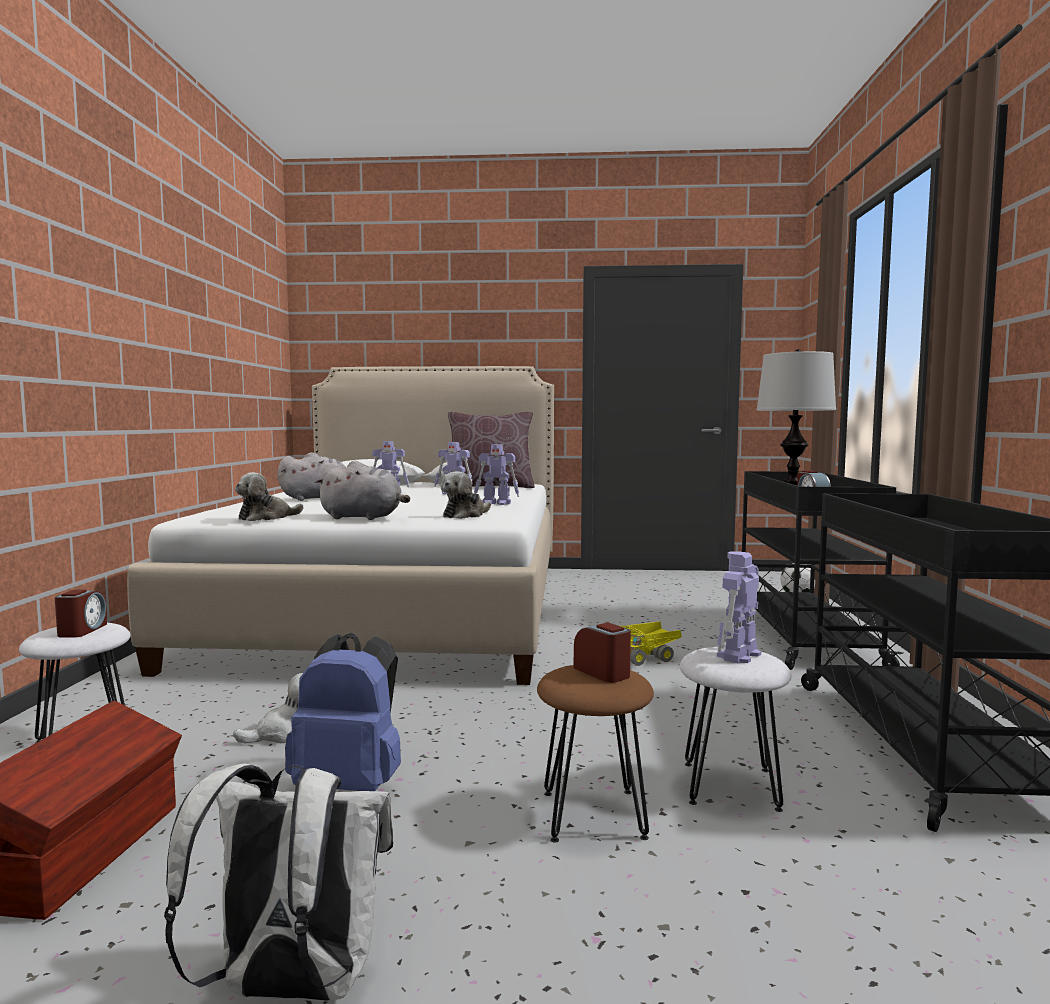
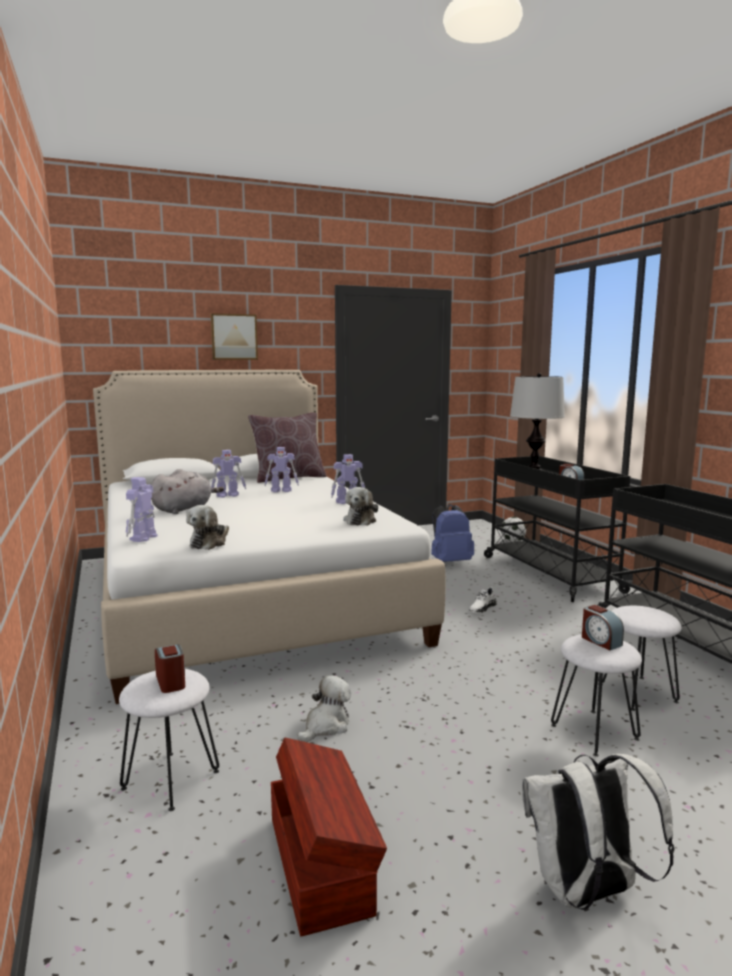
camera: 25 degrees left, 5 degrees up
(351, 784) = (429, 753): blue backpack -> blue backpack (450, 562)
(364, 518) = (291, 533): grey plush toy -> none
(461, 330) = (234, 337): none -> picture
(592, 814) = (593, 732): brown stool -> white stool
(603, 672) = (600, 641): alarm clock -> alarm clock turned 150 degrees counterclockwise
(646, 658) = (482, 608): toy truck -> white shoe
(738, 655) = (644, 612): toy robot -> toy robot (143, 538)

